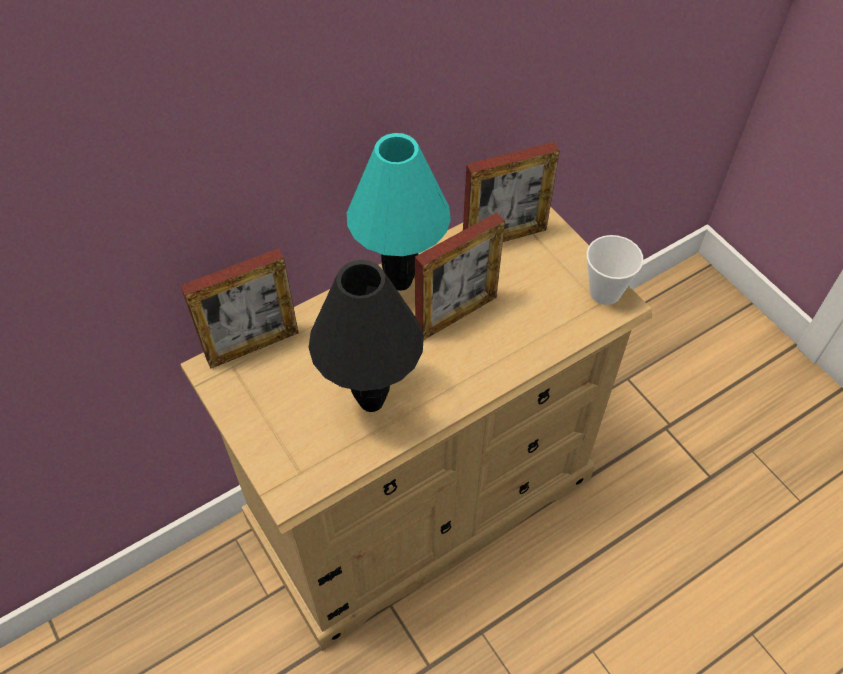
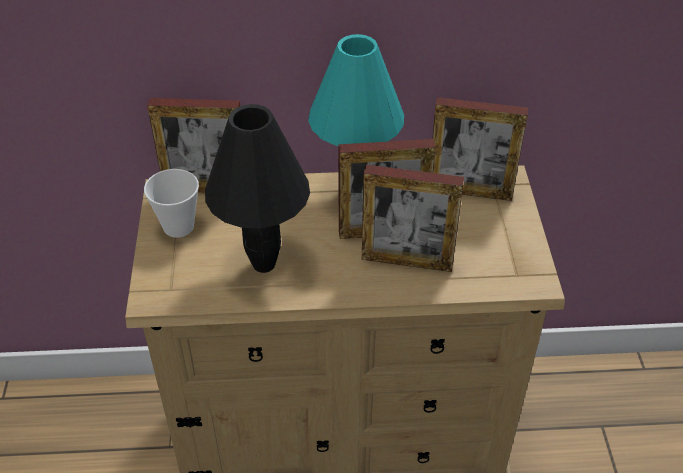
camera: 30 degrees right, 10 degrees down
(498, 335) = (407, 261): none -> picture frame
(605, 292) = (529, 268): cup -> cup (178, 226)

